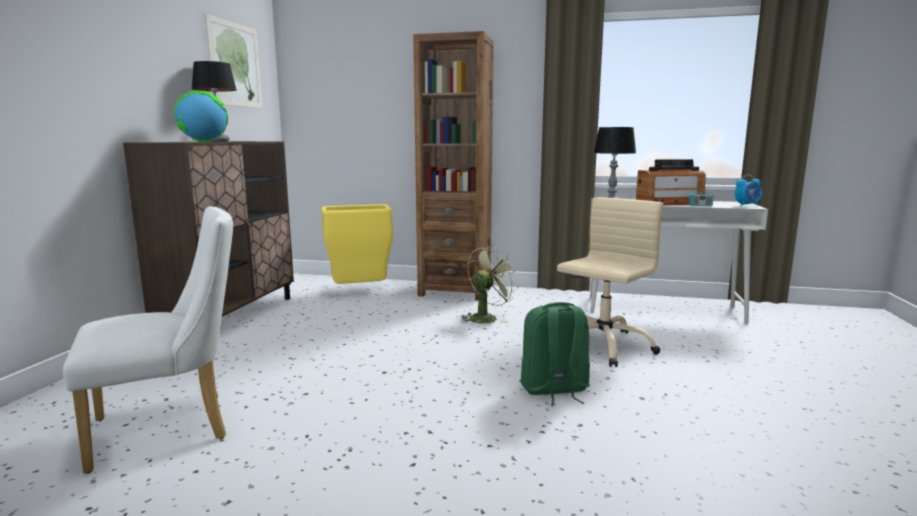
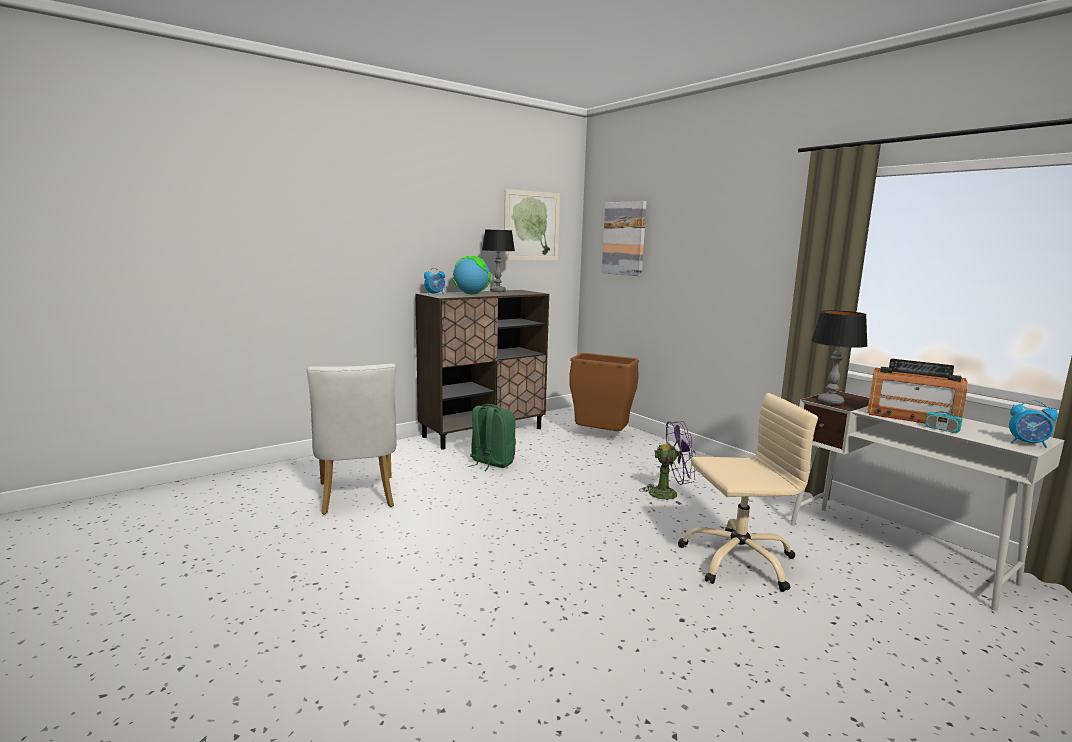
camera: 40 degrees right, 0 degrees up
(157, 142) = (435, 294): none -> alarm clock
(172, 427) = (357, 498): white chair -> white chair turned 60 degrees clockwise
(340, 83) = (624, 238): none -> picture
(359, 291) = (600, 436): yellow trash can -> brown trash can
(455, 290) = (685, 459): brown bookcase -> none
(486, 317) = (669, 493): green fan -> purple fan
(554, 390) = (614, 577): green backpack -> green backpack (491, 463)

